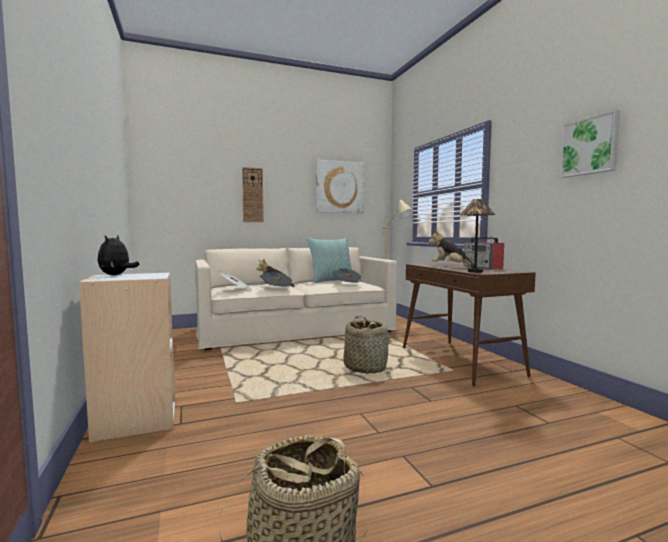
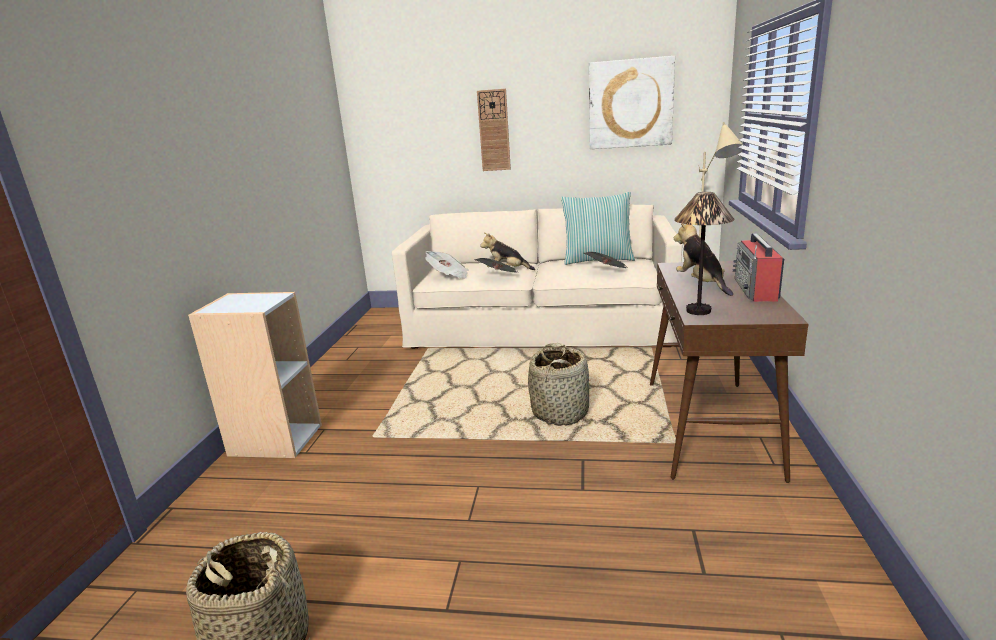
camera: 30 degrees right, 15 degrees up
(116, 275) = (239, 297): plush toy -> none
(590, 146) = (928, 95): picture -> none

